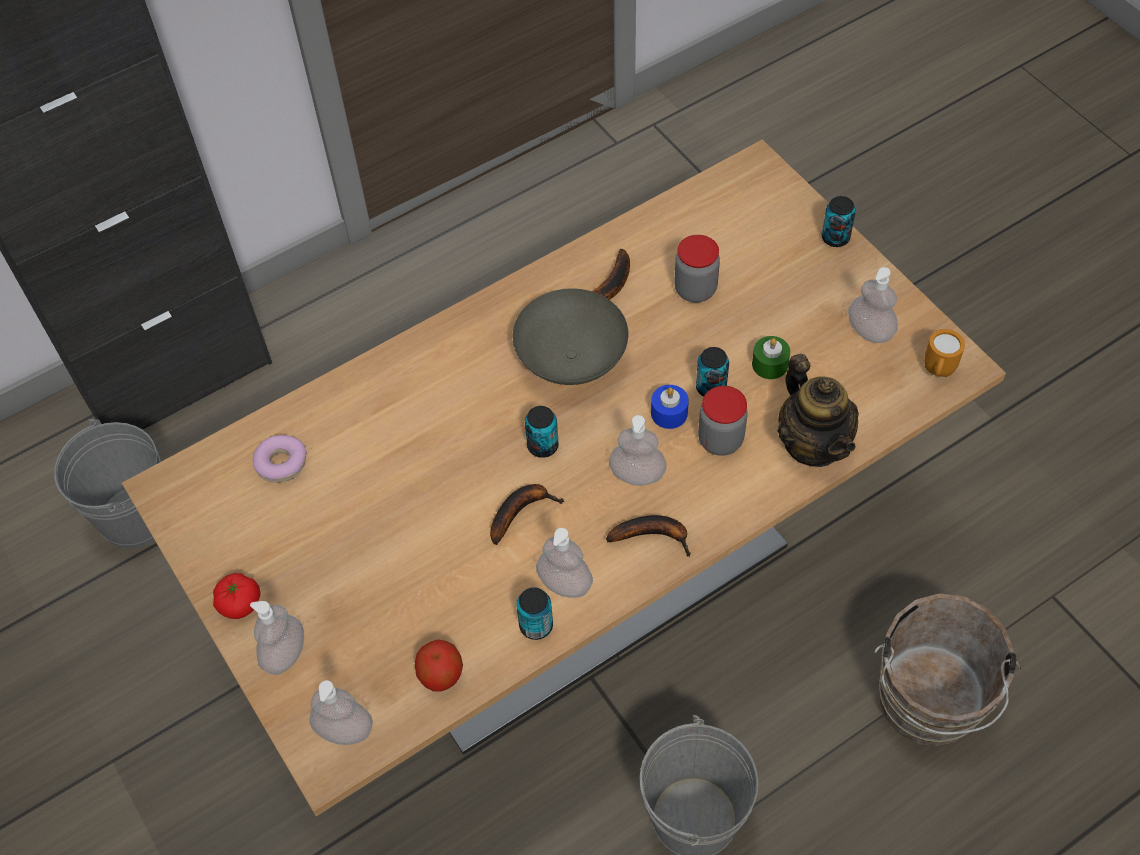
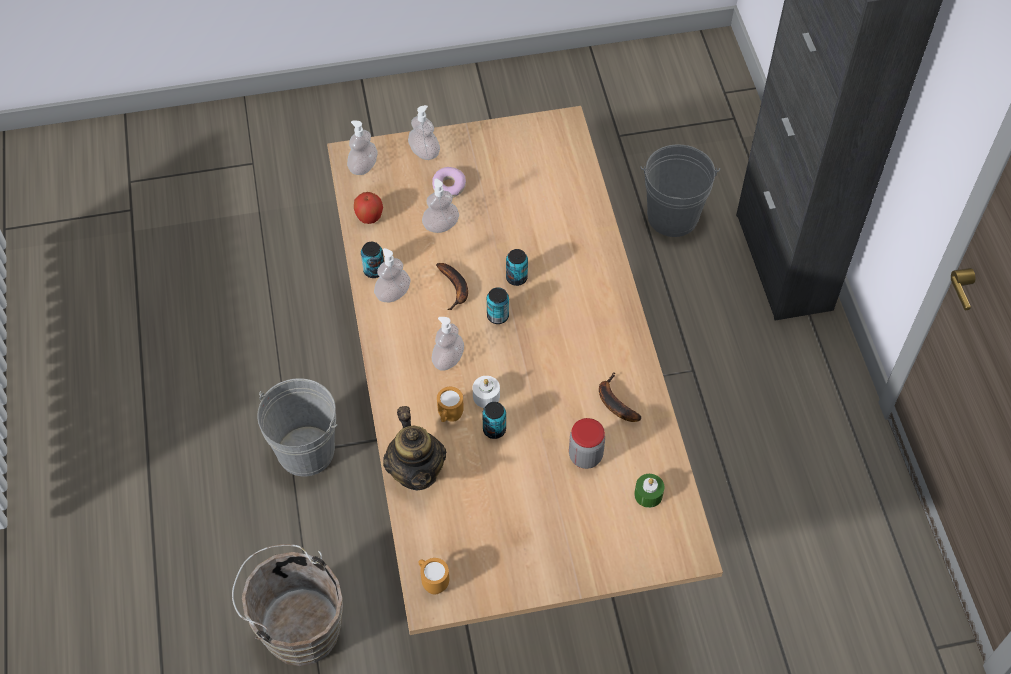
camera: 110 degrees right, 0 degrees up
(240, 603) = (468, 140): tomato -> none
(281, 463) = (555, 181): donut -> donut (449, 186)
(572, 360) = (558, 356): grey bowl -> none
(654, 535) = (399, 351): banana -> none
(669, 413) = (486, 396): blue candle -> white candle
(720, 440) = (449, 417): jar -> orange mug
(770, 364) = (495, 475): green candle -> green candle (648, 494)
(813, 444) = (417, 471): teapot -> teapot turned 105 degrees counterclockwise
(835, 238) = (592, 575): can -> can (516, 278)
(870, 331) = (492, 555): soap dispenser -> soap dispenser (441, 226)

